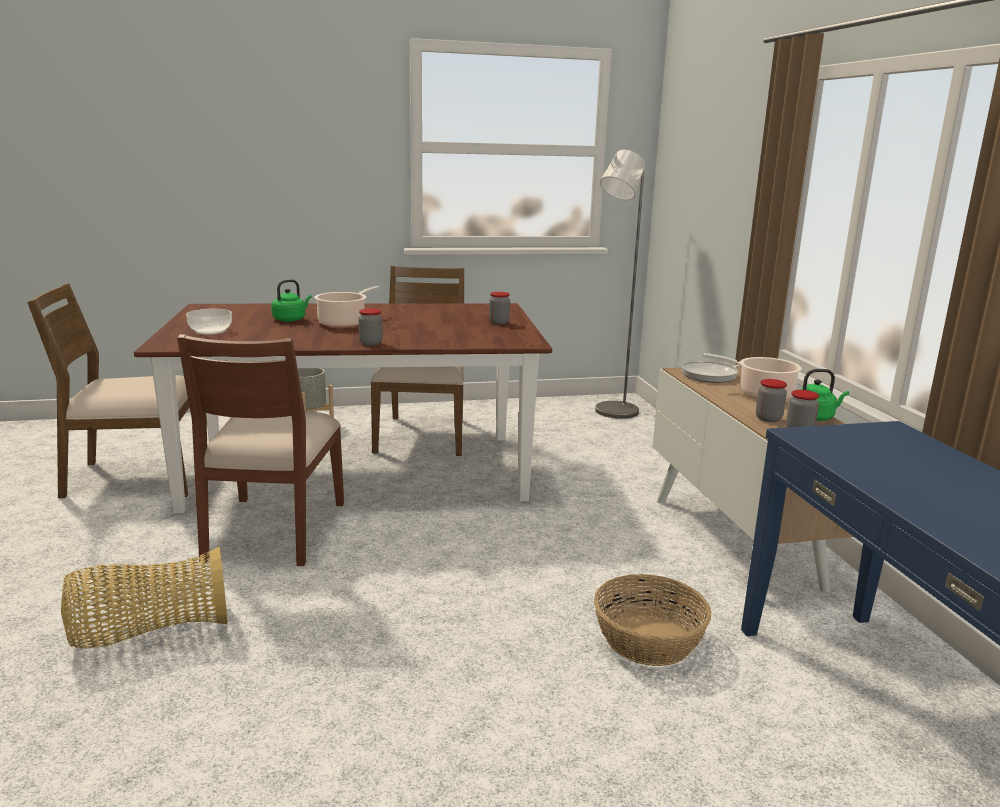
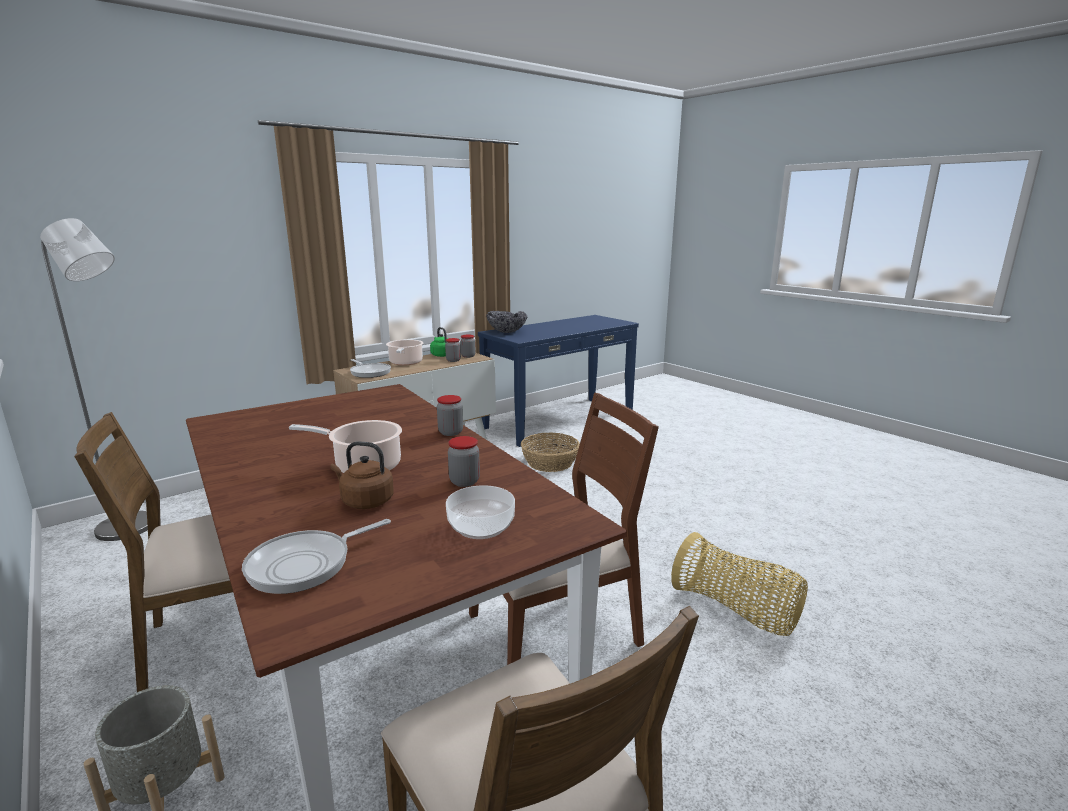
camera: 115 degrees left, 0 degrees up
(245, 309) = (305, 565): none -> frying pan
(291, 319) = (365, 501): green kettle -> brown kettle
(499, 322) = (311, 408): jar -> jar (464, 481)
(890, 439) = (507, 332): none -> bowl

